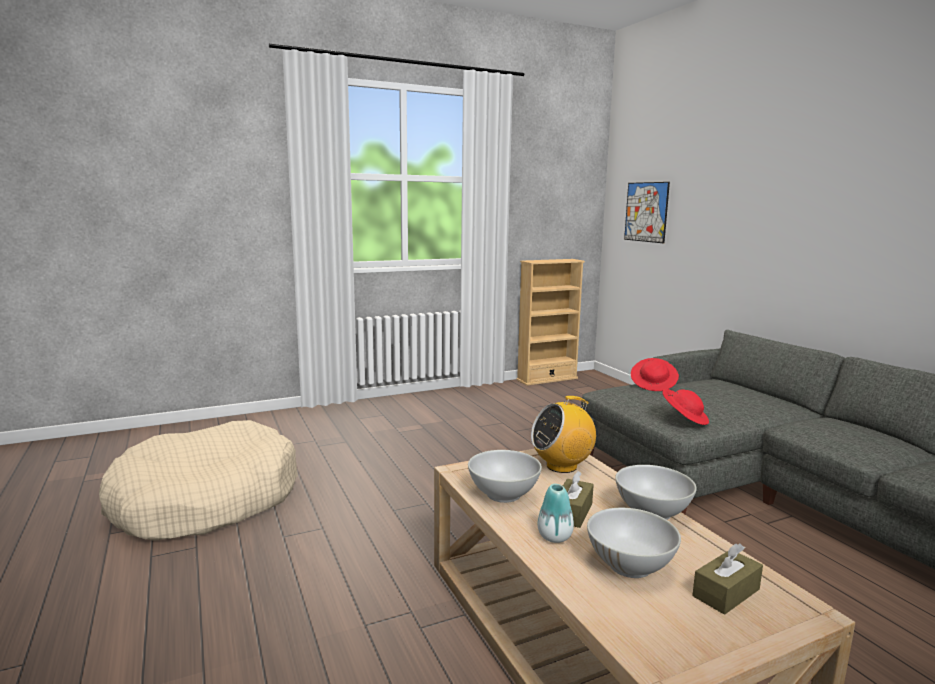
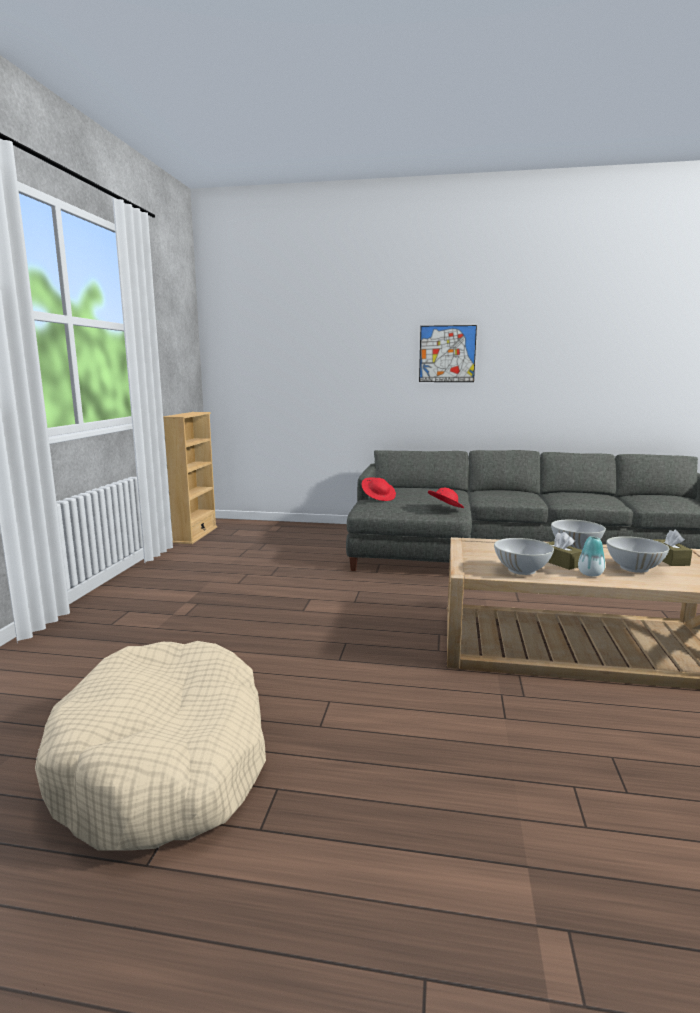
camera: 55 degrees left, 0 degrees up
(562, 466) = (488, 548): radio -> none
(646, 212) = (259, 363): picture -> picture (447, 354)

